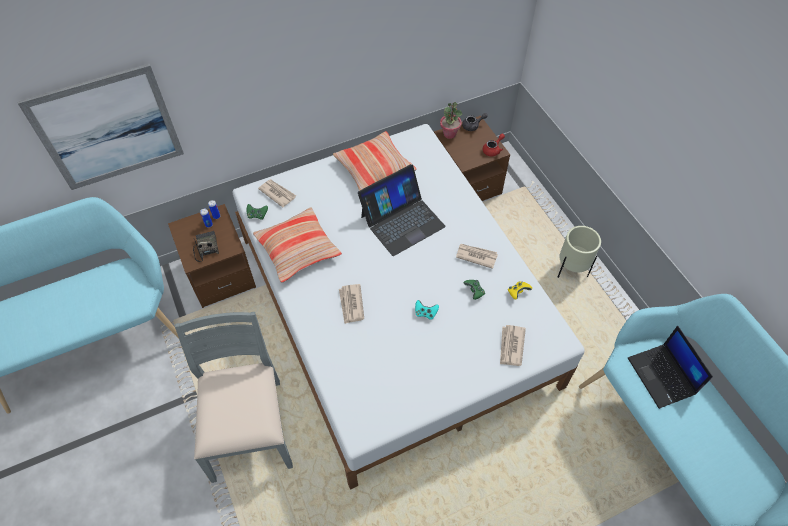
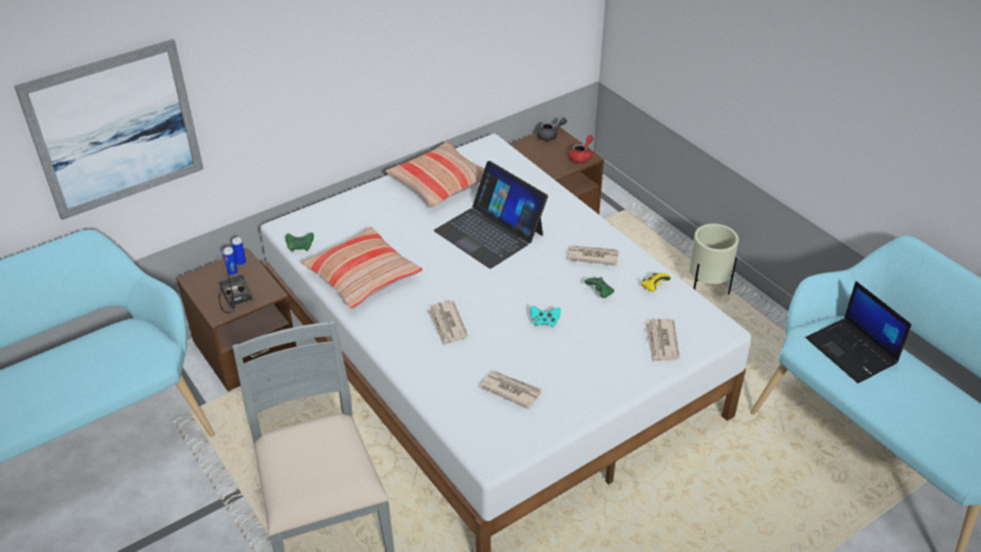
camera: 10 degrees left, 15 degrees down
(277, 193) = (321, 222): newspaper -> newspaper (510, 390)
(402, 221) = (489, 232): laptop -> laptop turned 90 degrees clockwise
(449, 134) = (523, 146): potted plant -> none

